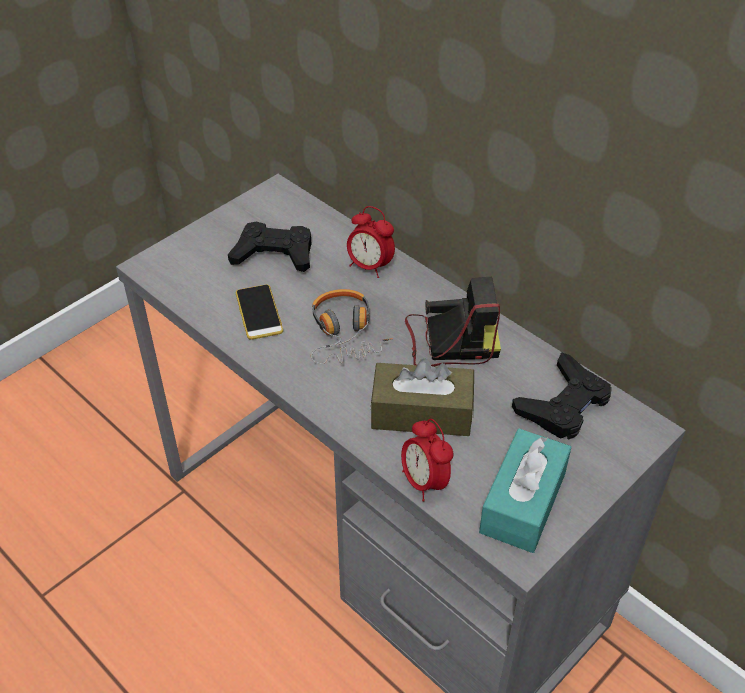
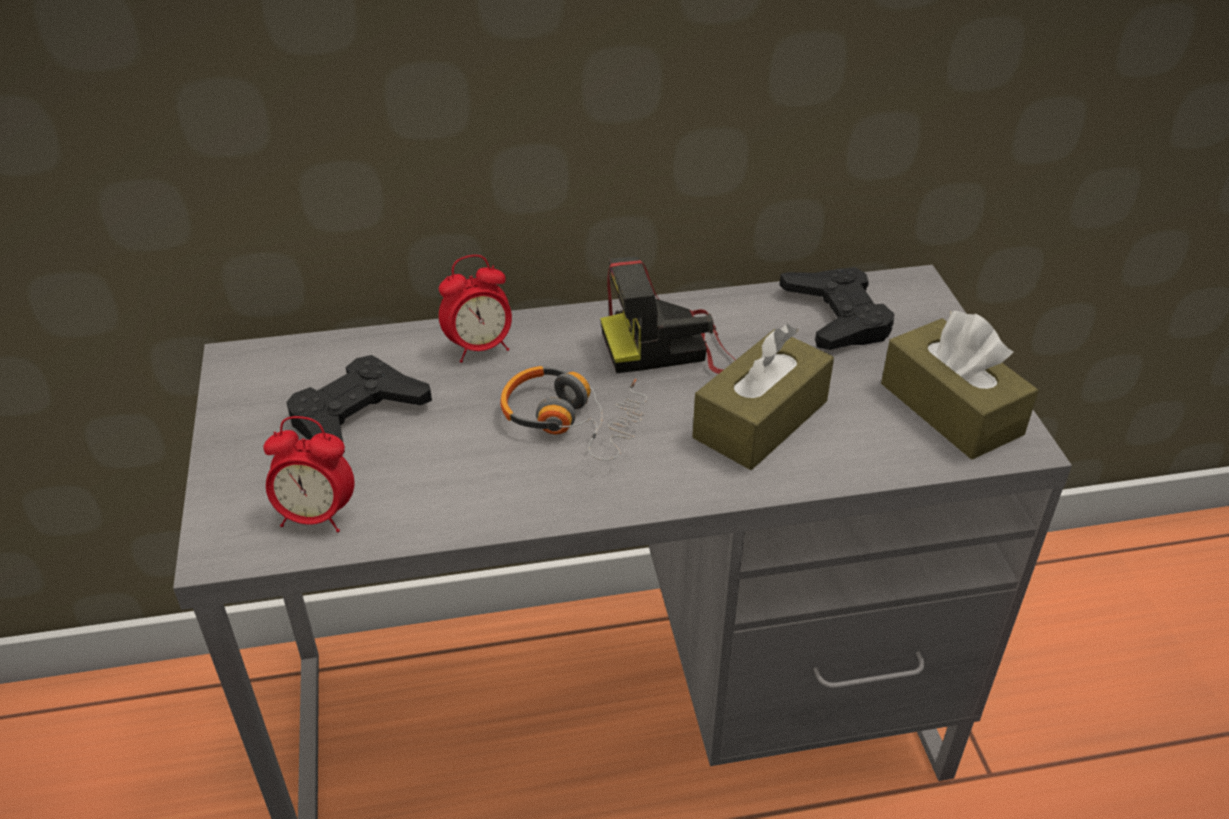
camera: 55 degrees left, 5 degrees down
(259, 312) = (450, 478): phone -> none
(424, 482) = (867, 466): alarm clock -> alarm clock (316, 516)
(449, 342) = (670, 348): camera -> camera turned 135 degrees counterclockwise
(523, 502) = (950, 409): turquoise tissue box -> brown tissue box

